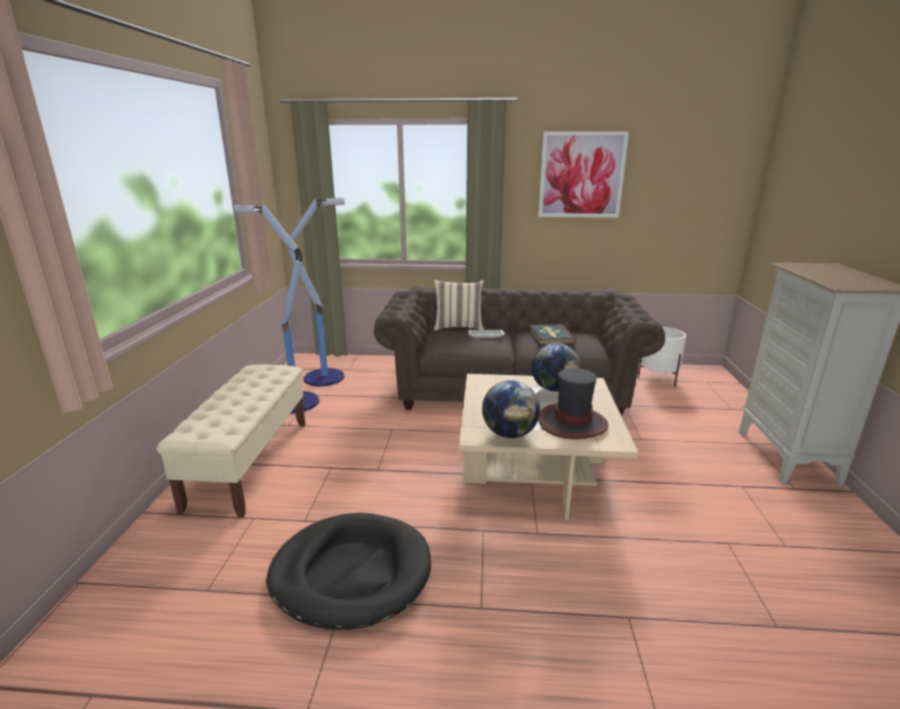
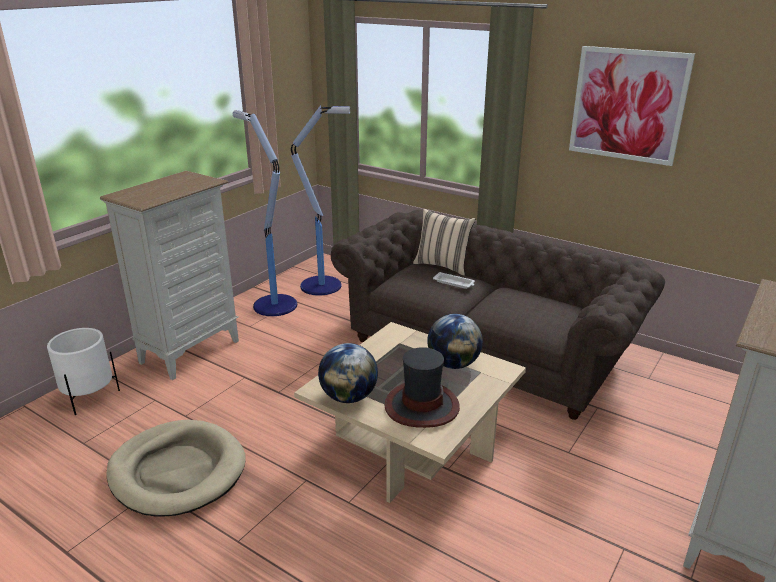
camera: 30 degrees right, 5 degrees up
(250, 462) = (192, 351): beige bench -> white dresser
(351, 573) = (177, 471): black dog bed -> beige dog bed
(550, 337) = (522, 302): book -> none
(658, 378) = (688, 387): white planter -> white planter (89, 397)

